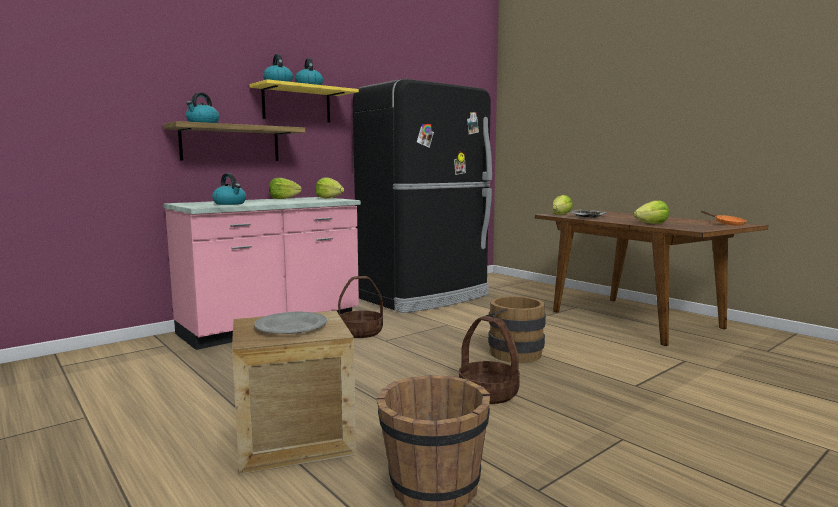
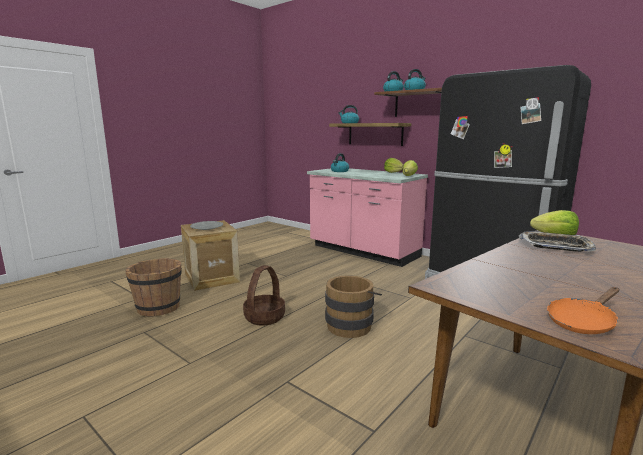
camera: 80 degrees right, 5 degrees up
(297, 104) = (420, 104): yellow shelf -> brown shelf
(361, 332) = (367, 273): basket -> none
(651, 223) = (498, 269): lettuce -> none

